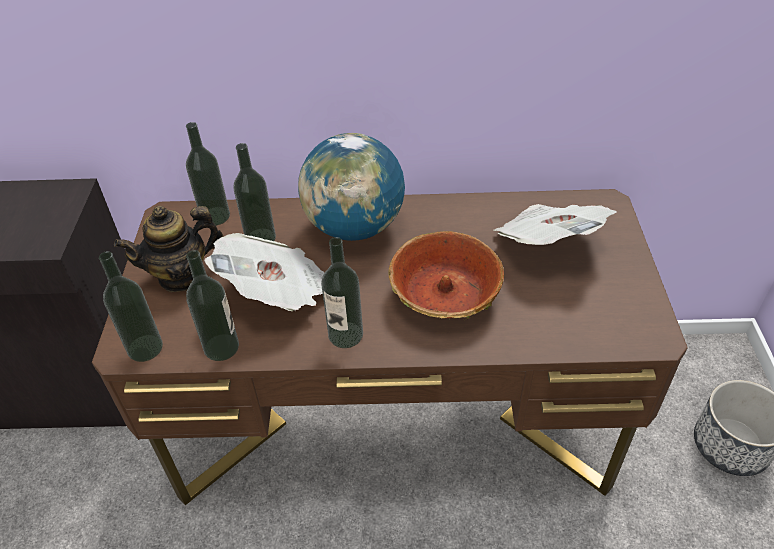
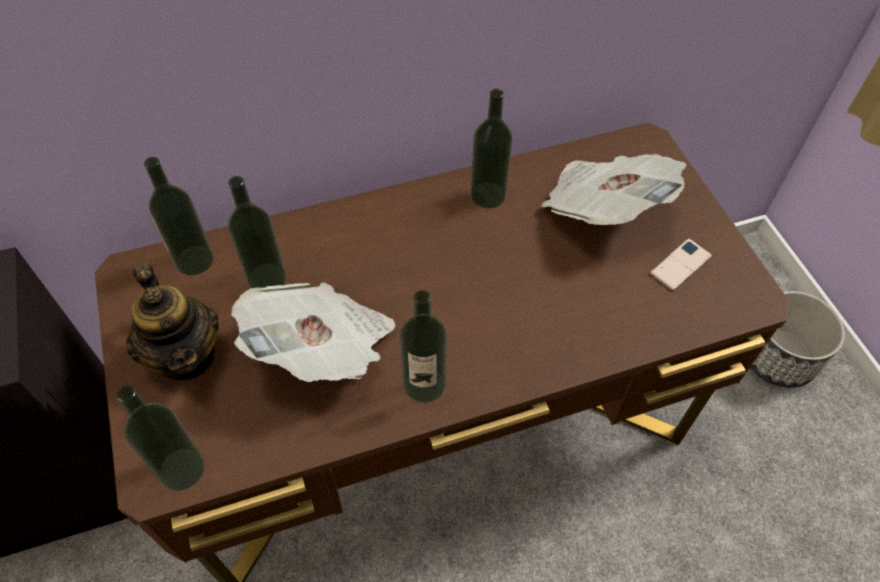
camera: 20 degrees left, 10 degrees up
(181, 276) = (186, 355): teapot -> teapot turned 75 degrees counterclockwise
(221, 347) = (280, 441): bottle -> bottle (488, 195)
(354, 227) = (377, 237): globe -> none
(444, 294) = (516, 301): bowl -> none
(597, 297) = (680, 264): none -> phone

